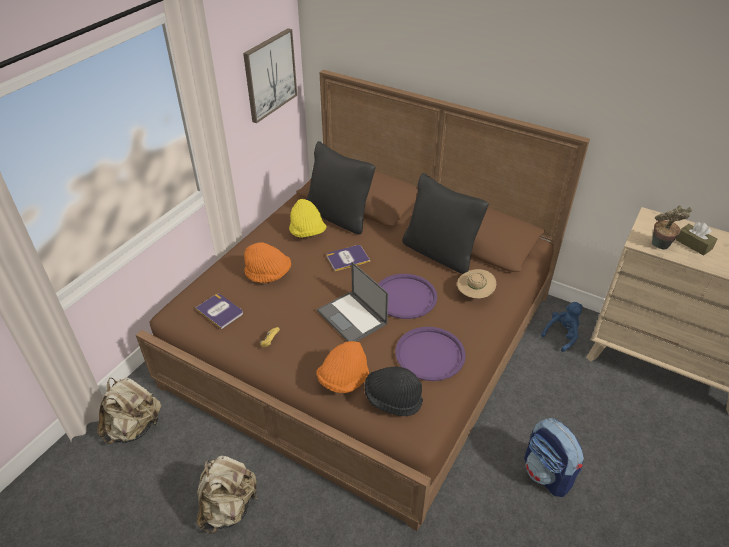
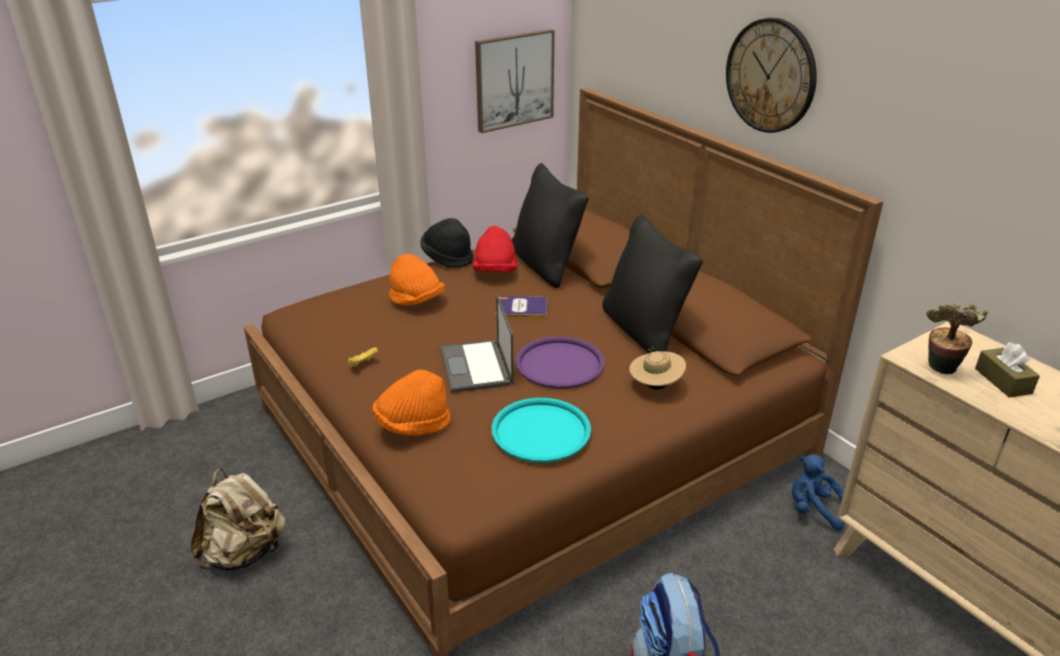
camera: 25 degrees right, 10 degrees down
(134, 427) = (212, 439): beige backpack -> none
(220, 311) = (334, 321): book -> none
(307, 232) = (495, 272): yellow hat -> red hat
(392, 399) = (454, 463): black hat -> black hat (448, 257)
(430, 354) = (541, 431): purple tray -> turquoise tray
(494, 58) = (771, 76): none -> wall clock
(562, 335) = (813, 510): blue plush toy -> blue plush toy turned 135 degrees counterclockwise

